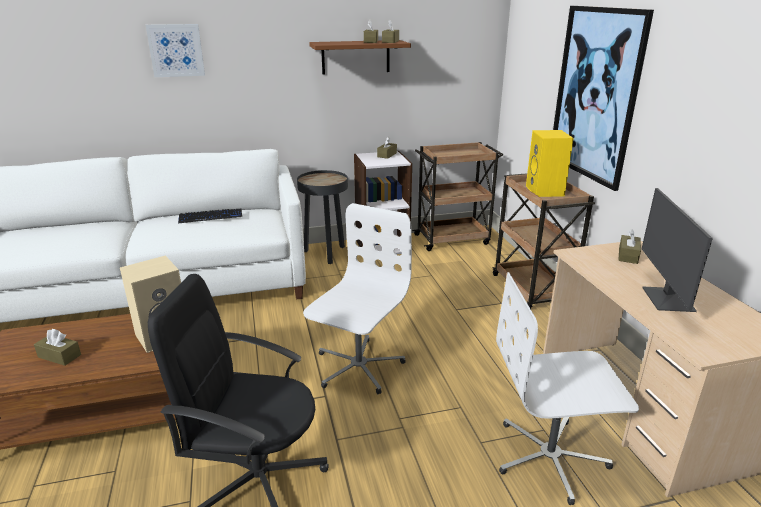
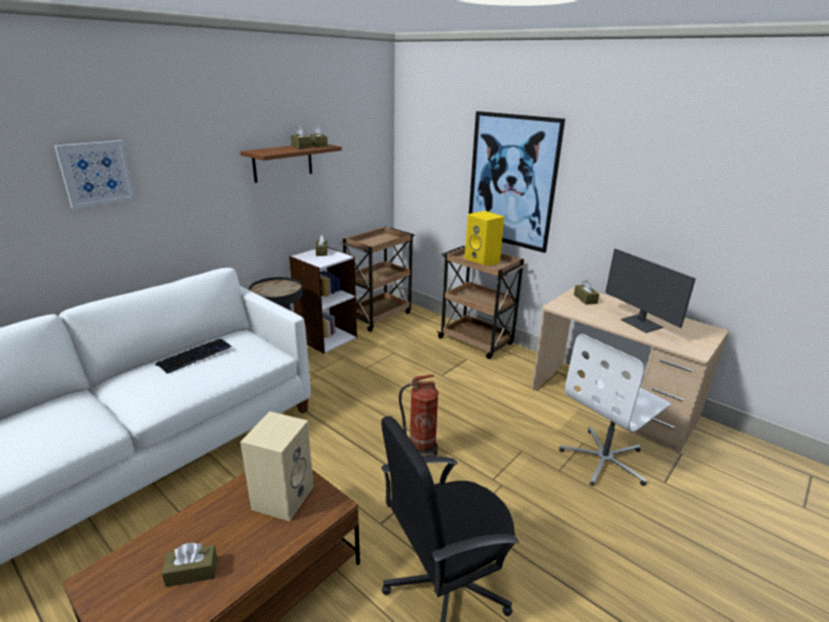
camera: 35 degrees left, 0 degrees up
(358, 366) = (420, 452): white office chair -> fire extinguisher

